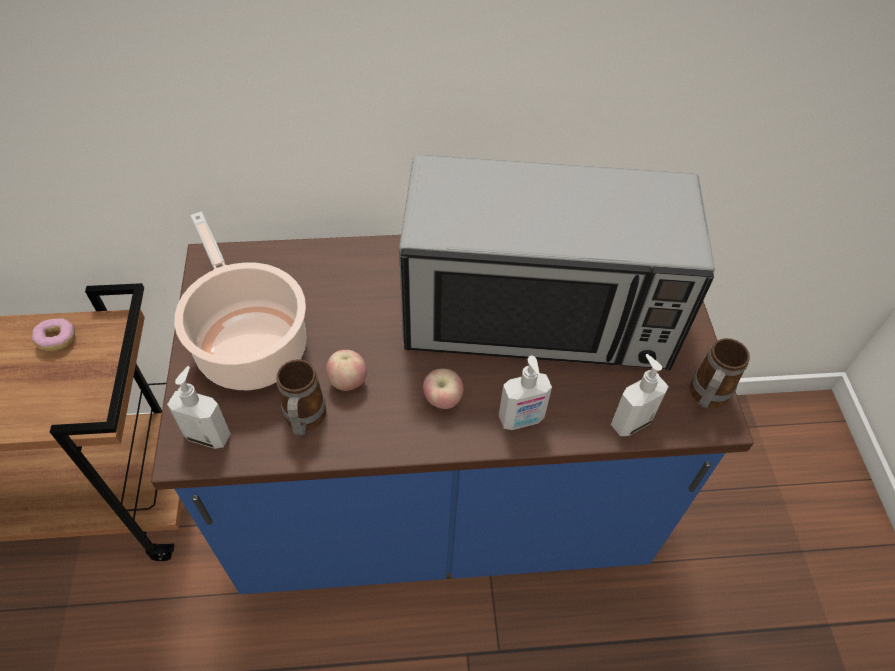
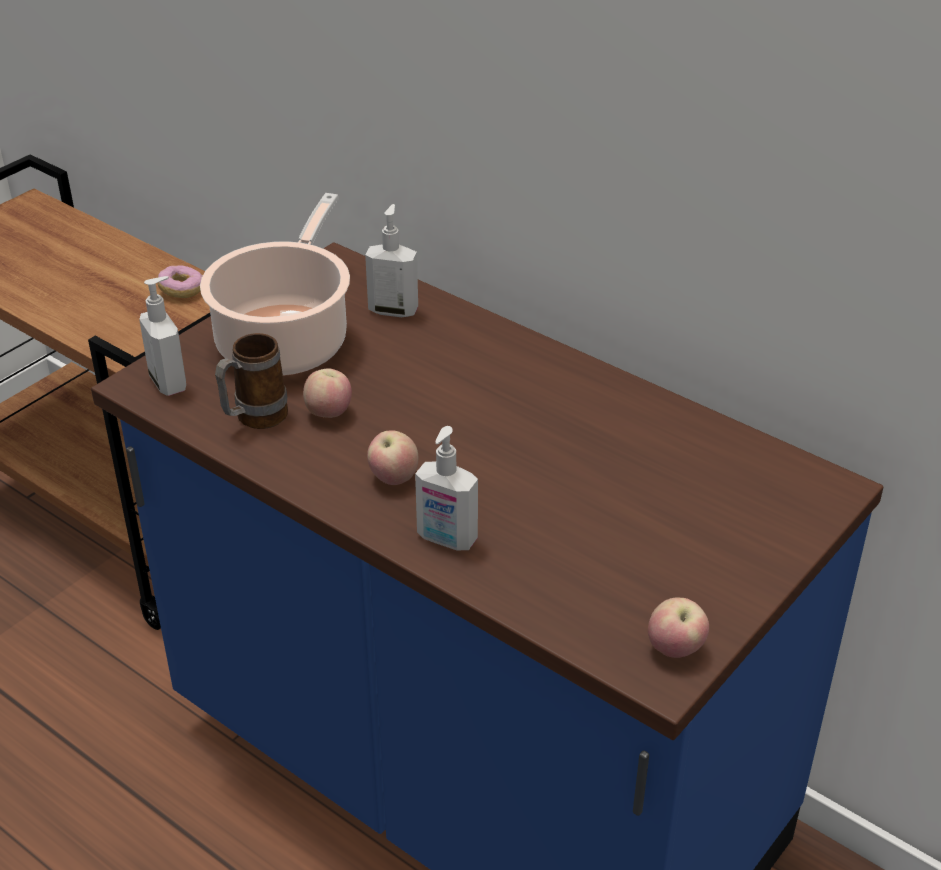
camera: 45 degrees right, 15 degrees down
(538, 313) = (589, 469): microwave -> none
(630, 421) = (557, 613): soap dispenser -> soap dispenser (393, 310)
(705, 398) = (675, 649): mug -> apple

